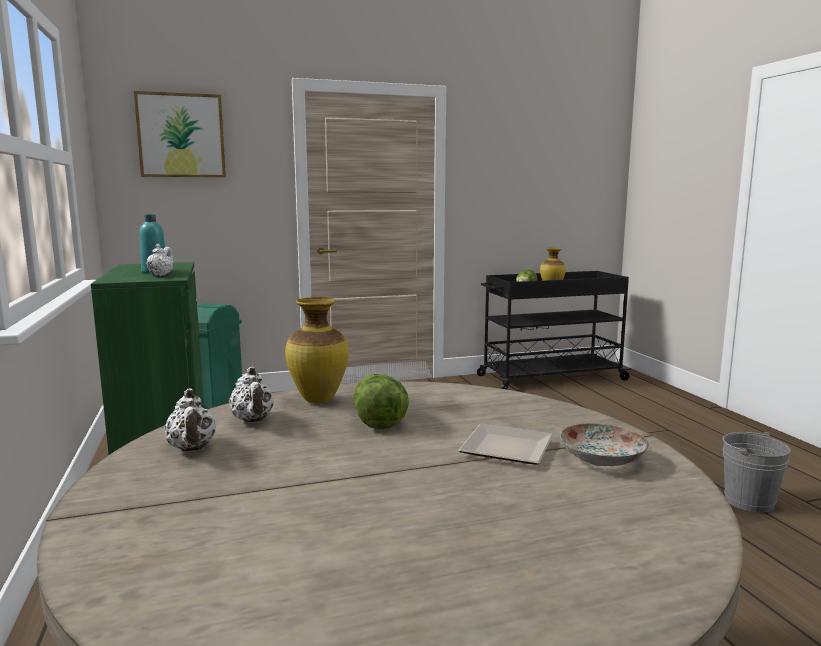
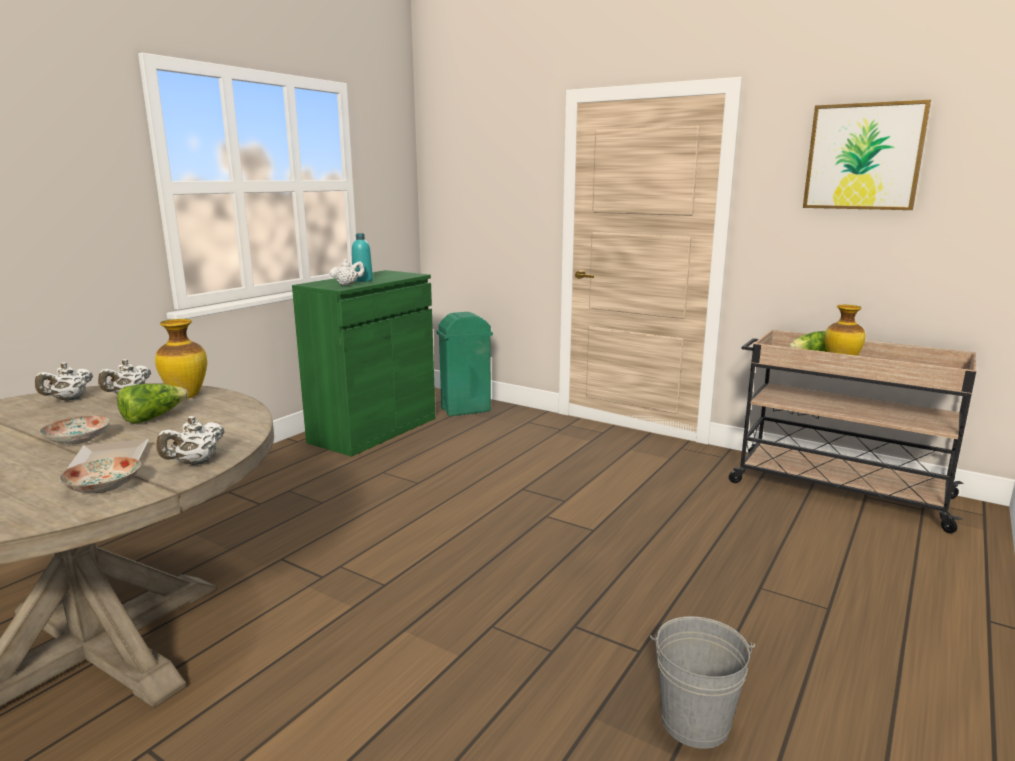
camera: 50 degrees right, 5 degrees up
(181, 135) = (474, 156): picture -> picture (863, 157)
(403, 457) = (79, 439): none -> plate
(550, 378) = (836, 489): black cart -> beige cart
(571, 420) = (195, 463): none -> white teapot

